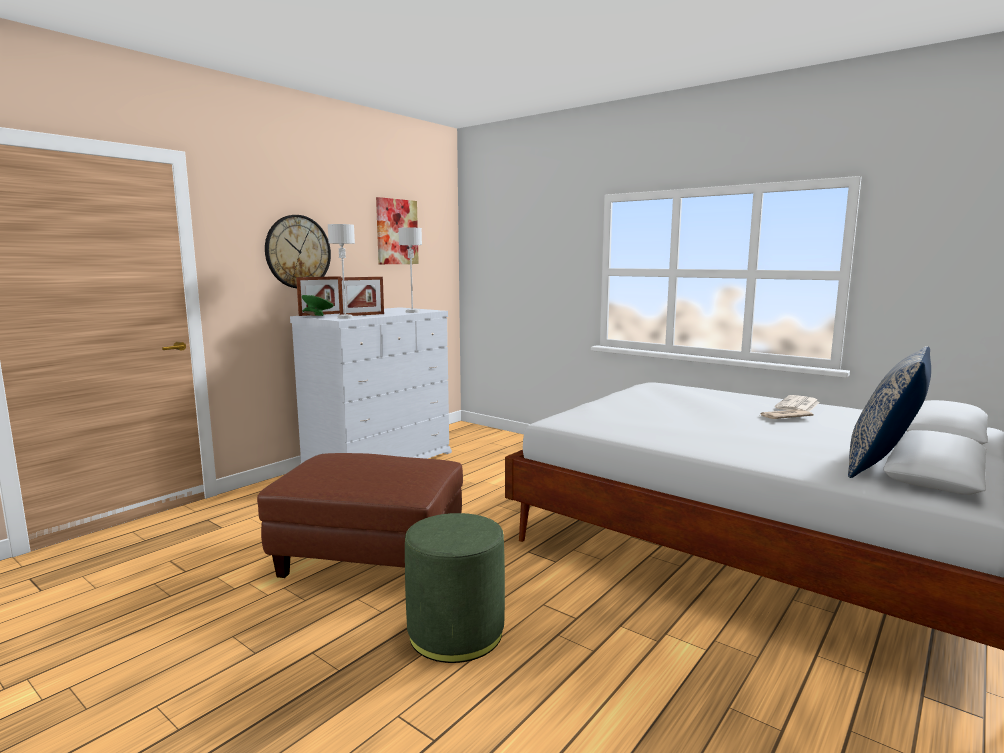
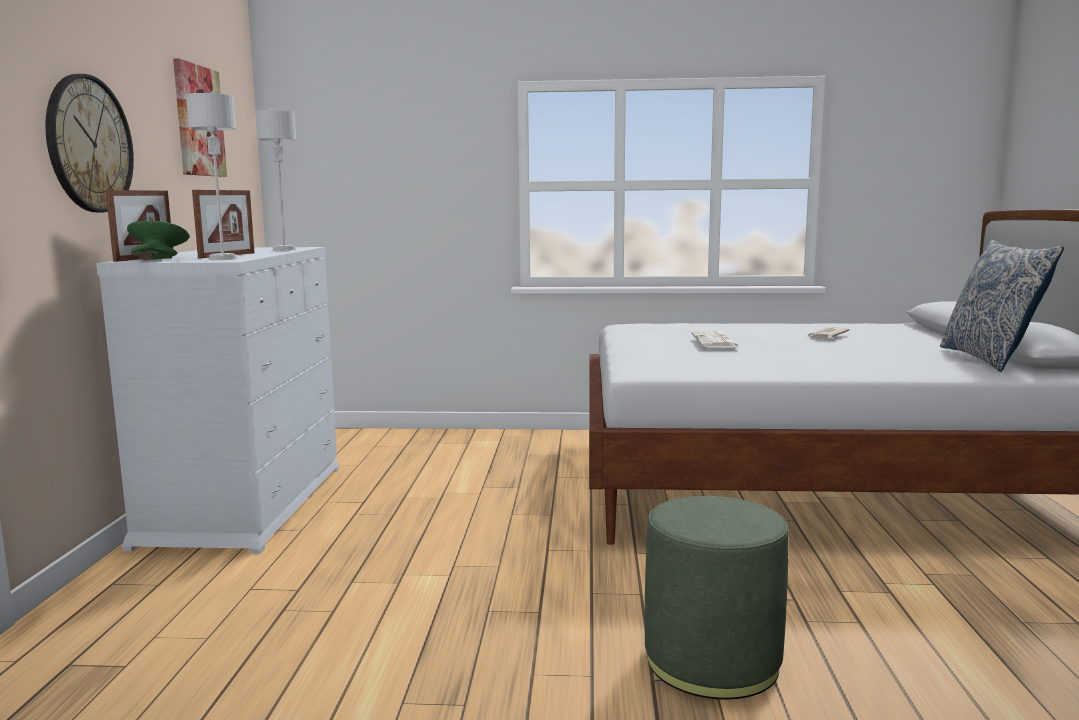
camera: 35 degrees left, 0 degrees up
(371, 557) = (460, 621): brown ottoman -> none
(798, 405) = (806, 326): newspaper -> newspaper (716, 341)

